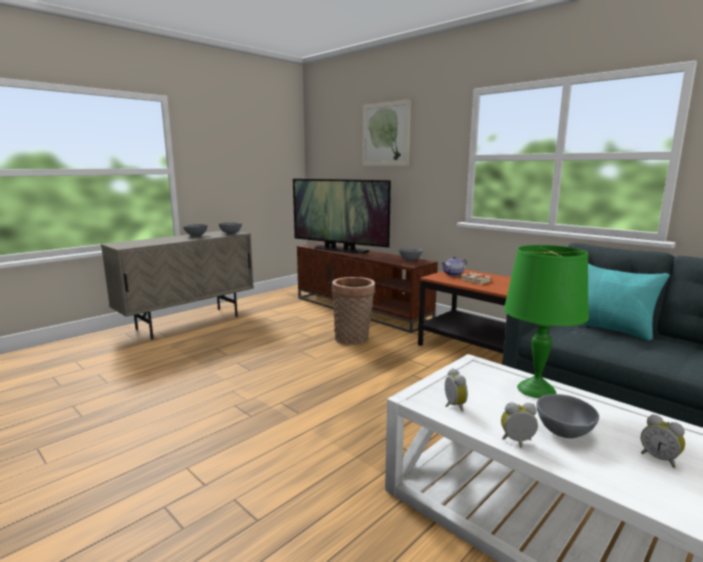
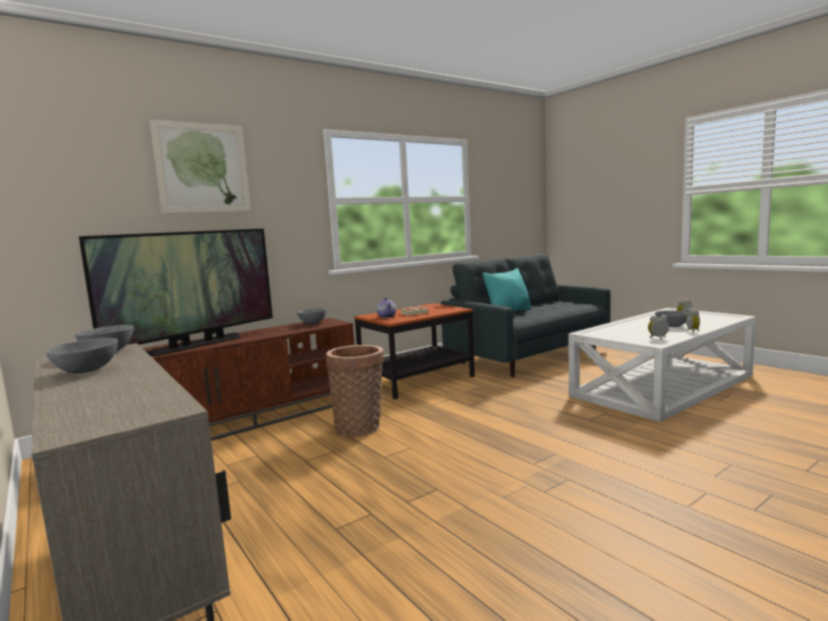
camera: 80 degrees left, 5 degrees down
(535, 389) = (623, 326): green table lamp -> none

